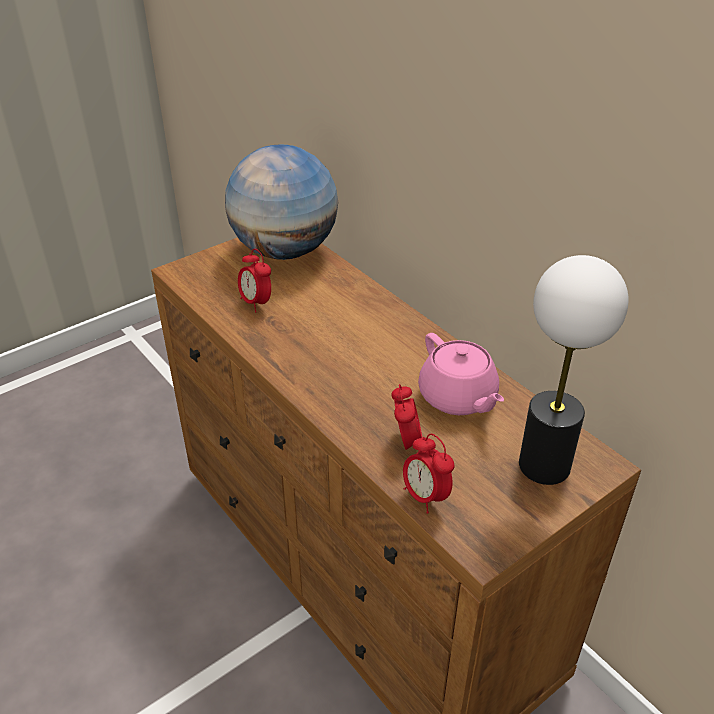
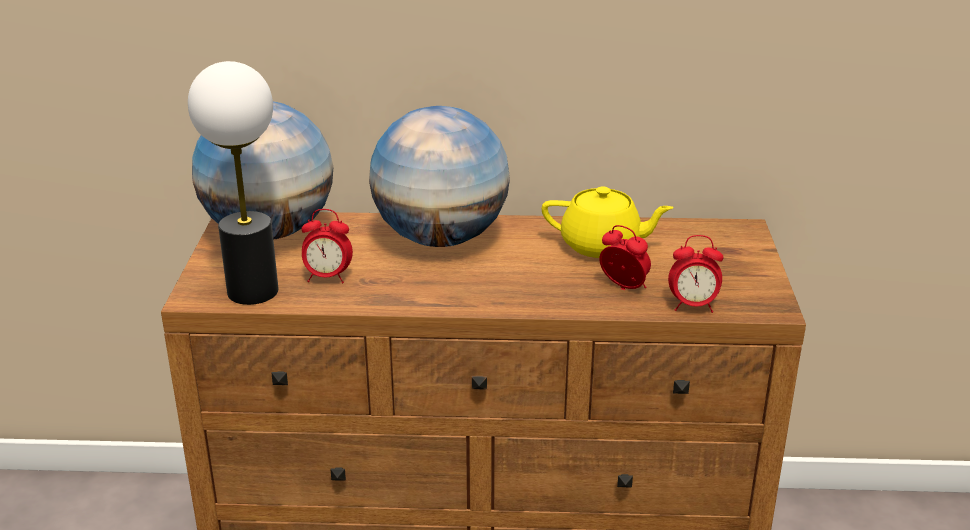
camera: 50 degrees left, 10 degrees down
(366, 318) = (441, 238): none -> globe
(458, 398) = (602, 246): pink teapot -> yellow teapot
(543, 466) = (719, 248): table lamp -> table lamp (252, 292)

